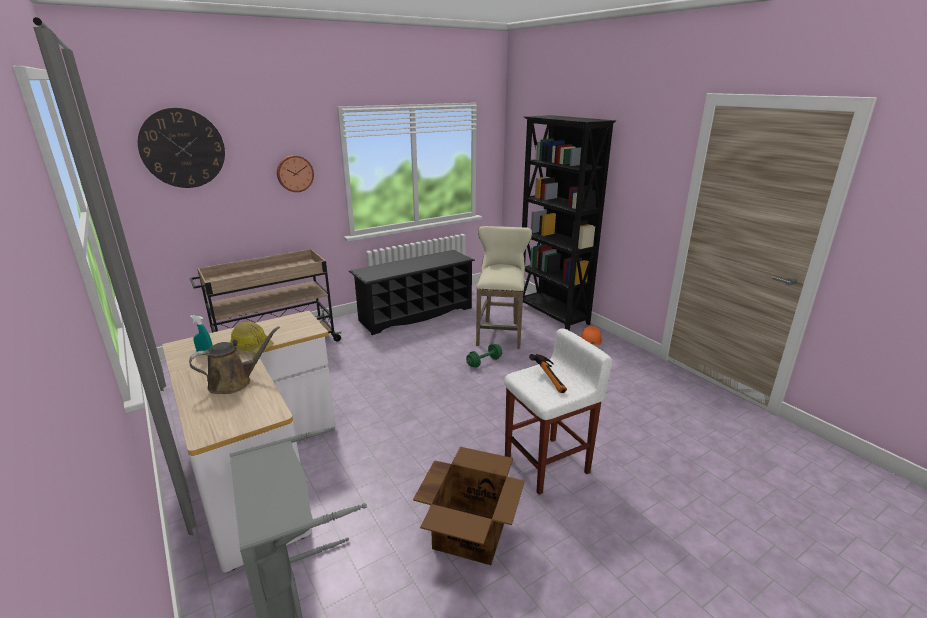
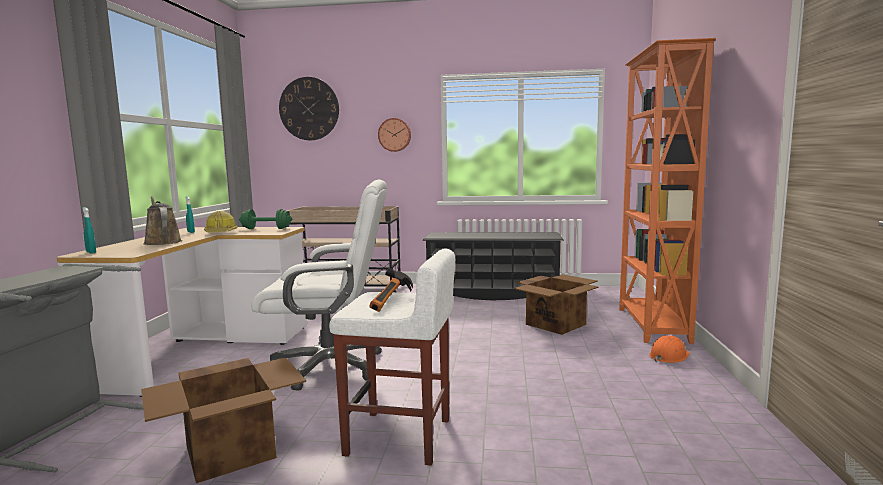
camera: 40 degrees right, 15 degrees down
(210, 428) = (91, 252): none -> turquoise spray bottle
(234, 382) = (162, 242): brown watering can -> brown watering can turned 135 degrees counterclockwise
(410, 433) = (330, 366): none -> white office chair
(484, 362) = (493, 341): green dumbbell -> green dumbbell (266, 229)
(500, 332) = (556, 324): beige stool -> cardboard box
(552, 315) = (651, 325): black bookcase -> orange bookcase

